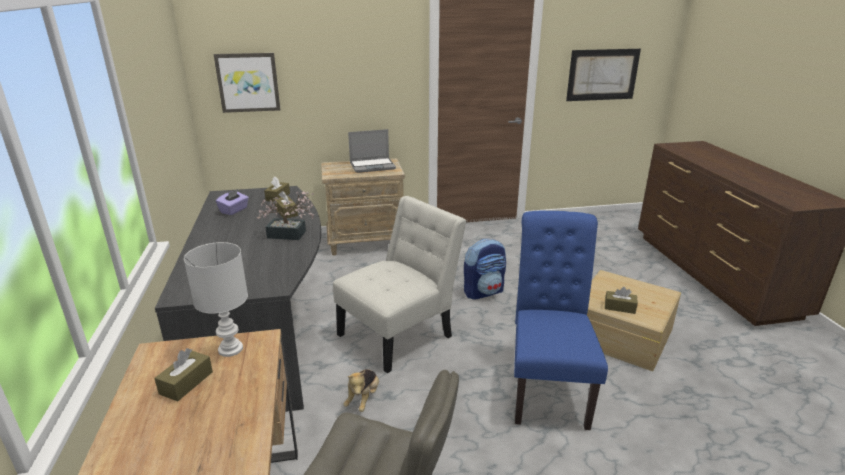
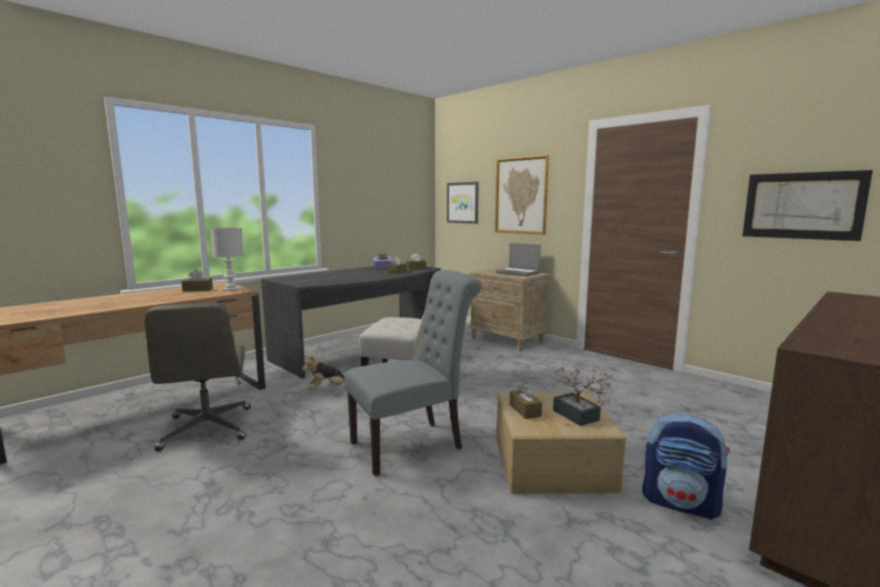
camera: 55 degrees right, 15 degrees down
(291, 235) = (369, 277): potted plant -> potted plant (579, 417)
(346, 71) = (521, 196): none -> picture
(484, 292) = (514, 389): backpack -> backpack (681, 503)
(547, 387) = (413, 444): blue chair -> grey chair

